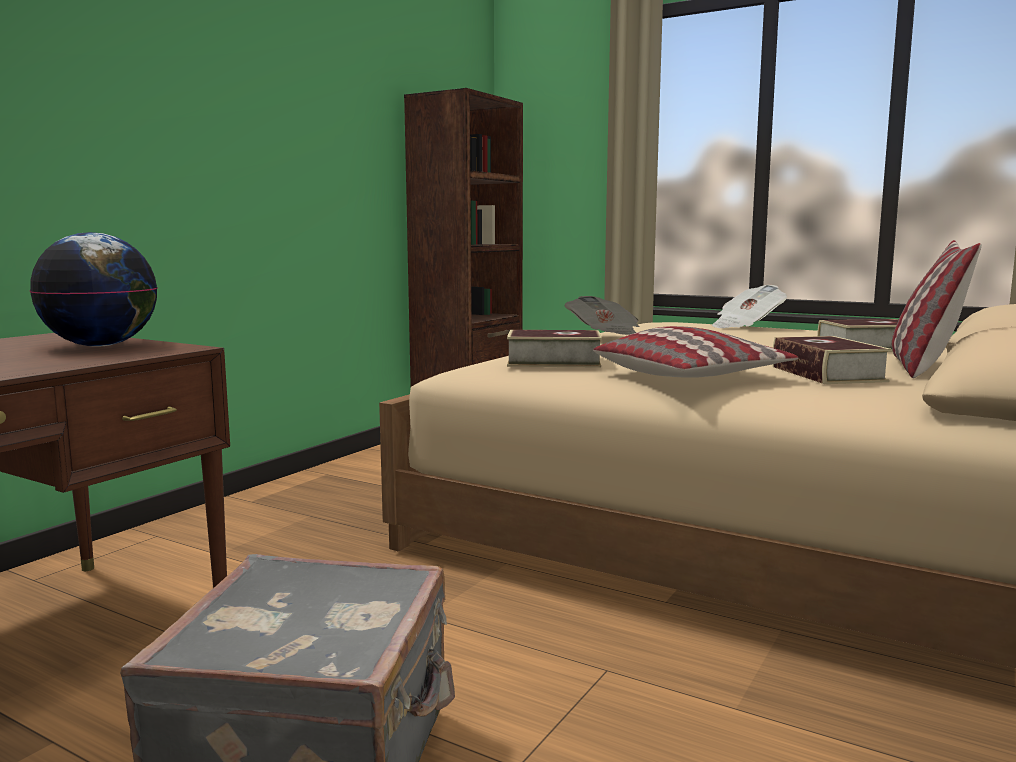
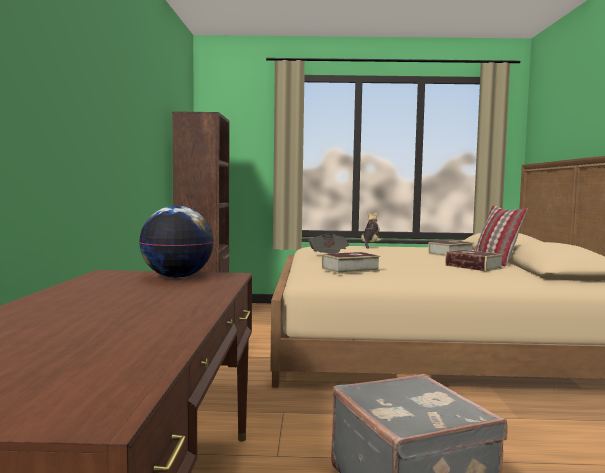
camera: 30 degrees left, 5 degrees down
(692, 377) = (429, 272): pillow -> none
(746, 326) = (370, 246): newspaper -> plush toy

